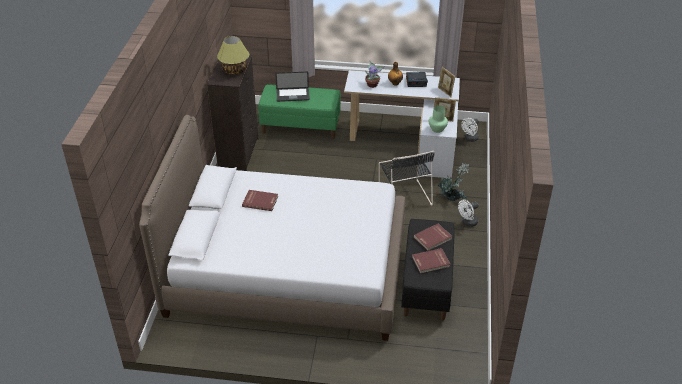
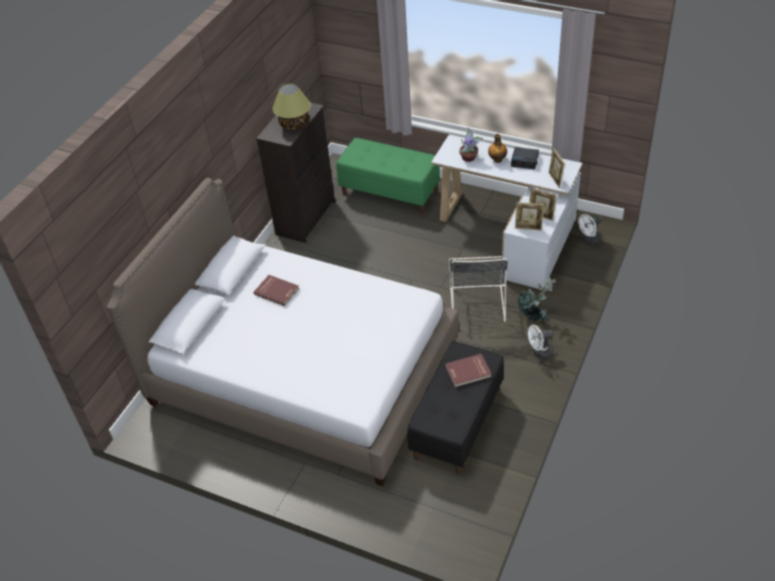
camera: 20 degrees right, 5 degrees up
(293, 95) = (380, 156): laptop -> none
(431, 262) = (452, 402): red book -> none
(437, 129) = (528, 228): green vase -> picture frame

